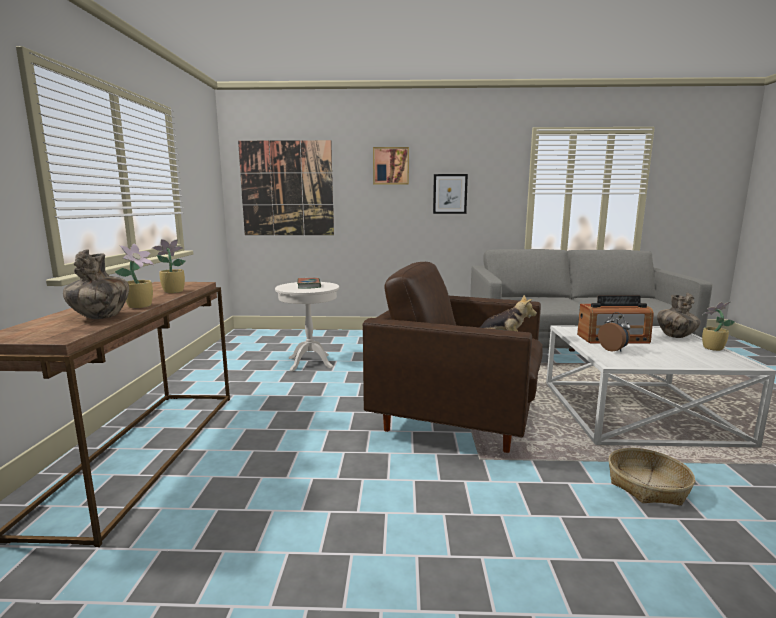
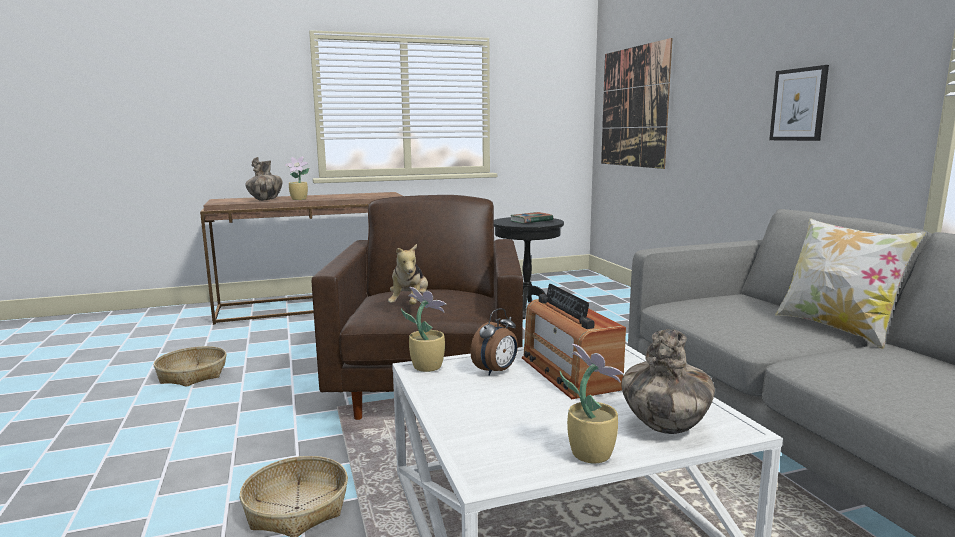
camera: 70 degrees right, 0 degrees up
(172, 292) = (353, 197): potted plant -> potted plant (426, 366)
(310, 362) = (526, 309): white side table -> black side table
(333, 556) = (192, 374): none -> basket
(391, 166) = (727, 64): picture -> none
(557, 298) = (836, 328): none -> pillow

